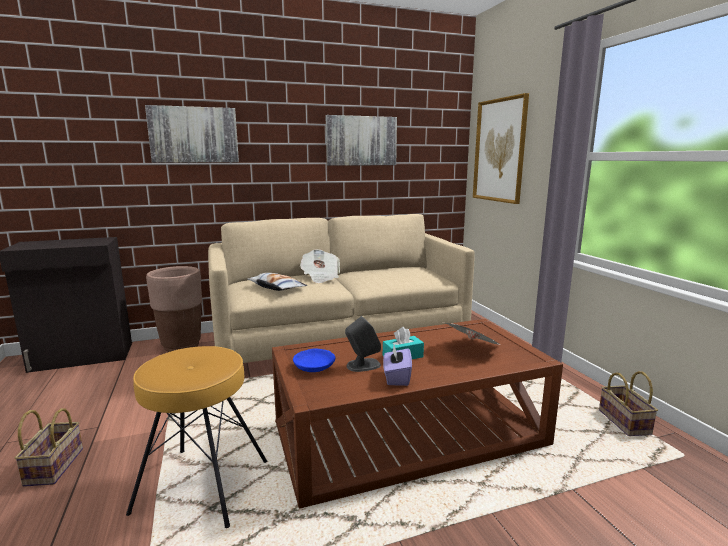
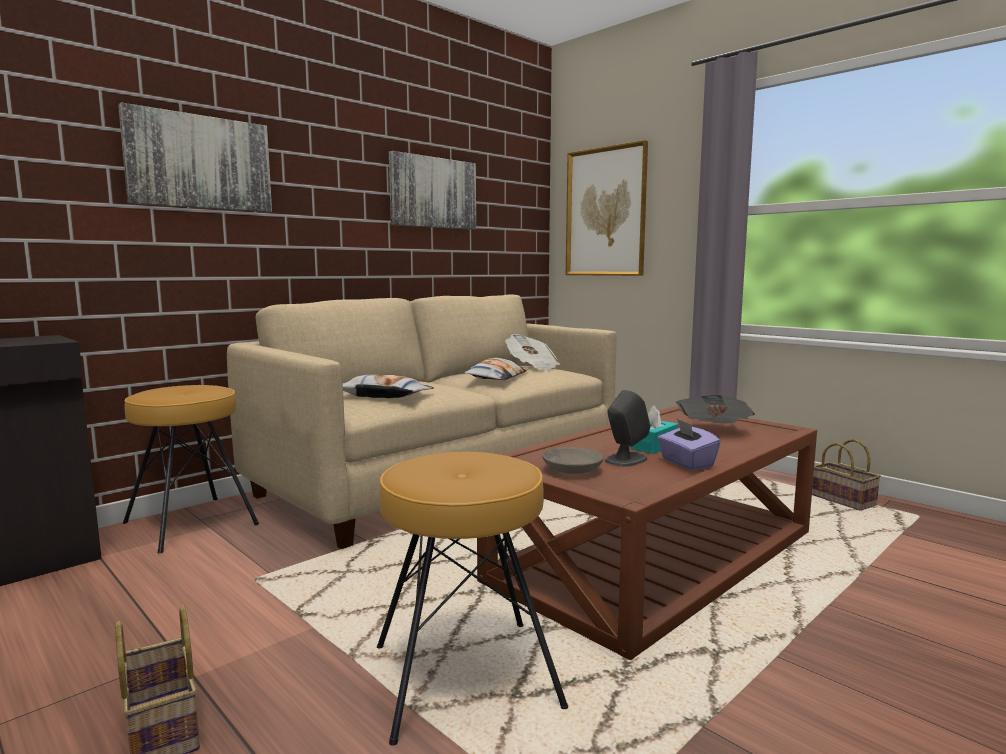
camera: 25 degrees left, 5 degrees down
(181, 346) = (191, 523): brown planter -> brown stool
(314, 366) = (571, 468): blue bowl -> grey bowl
(320, 277) = (426, 381): newspaper -> newspaper (532, 367)
(373, 278) = (496, 377): none -> pillow

